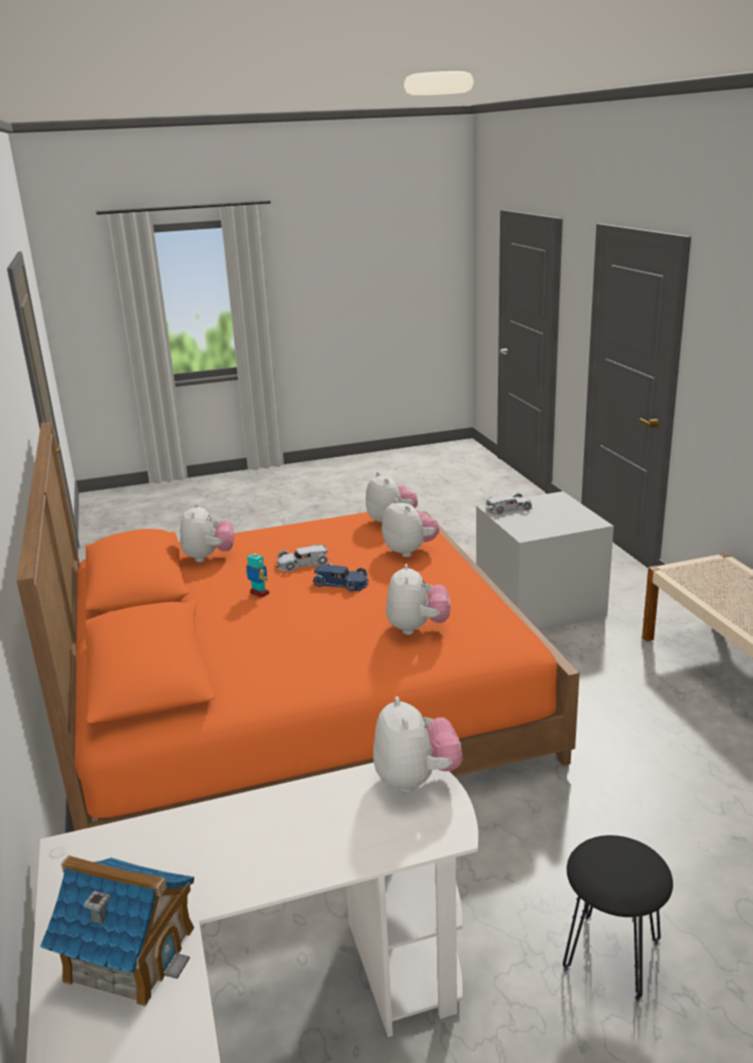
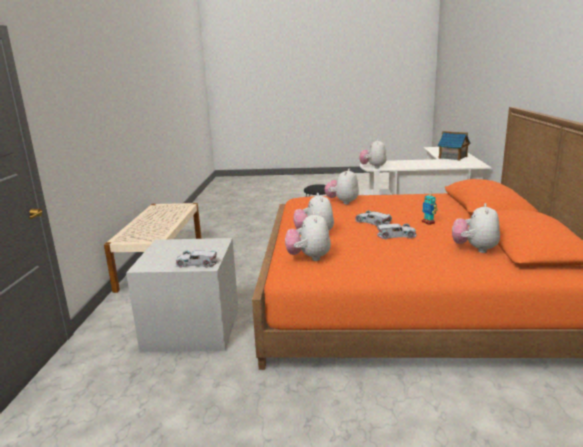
camera: 160 degrees left, 5 degrees down
(341, 583) = (373, 222): blue toy car -> white toy car

